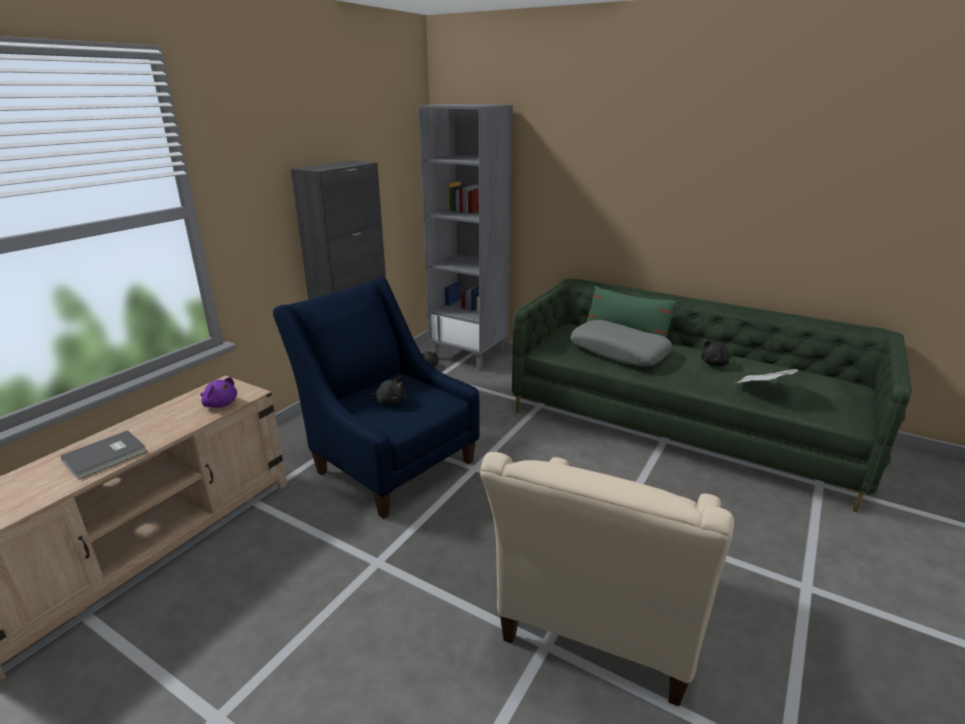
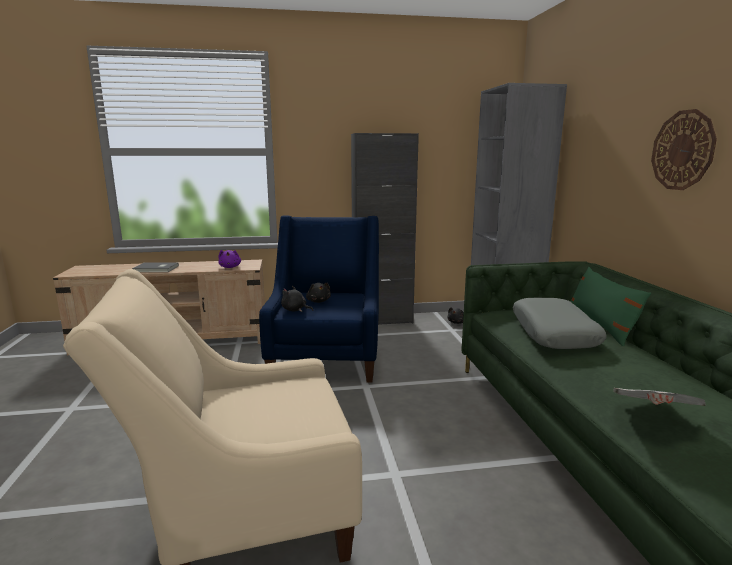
camera: 50 degrees right, 10 degrees down
(665, 184) = (682, 150): none -> wall clock
(715, 364) = (645, 377): black plush toy -> black plush toy (295, 310)

